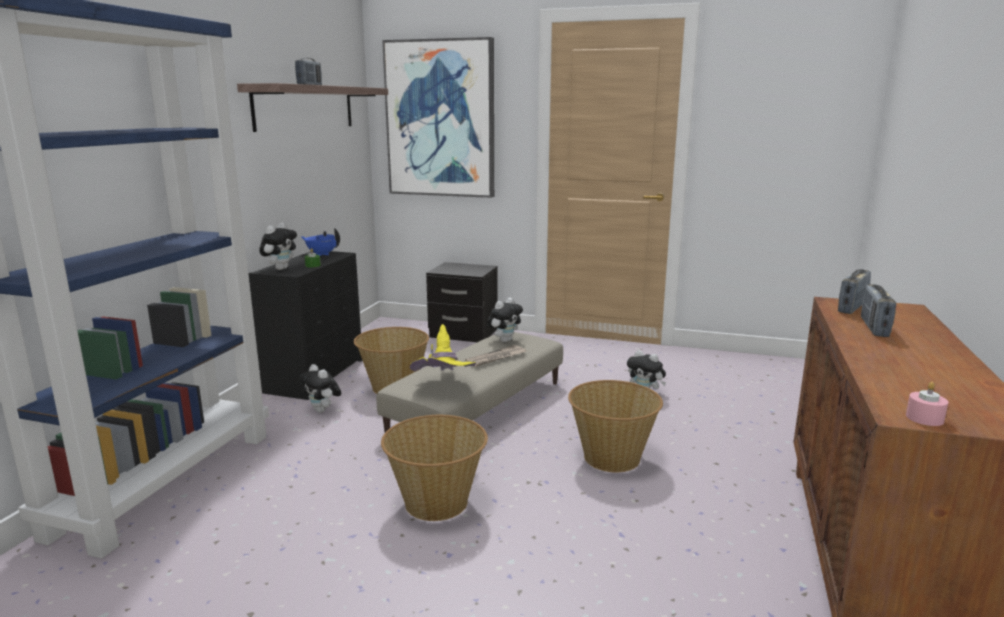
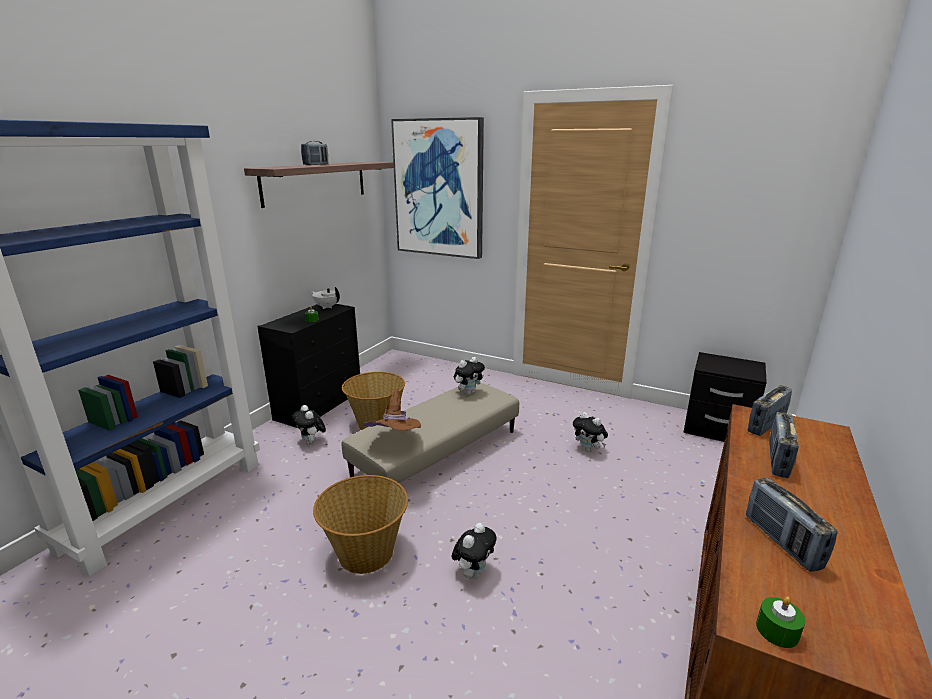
camera: 10 degrees right, 5 degrees up
(280, 268) = (285, 322): plush toy -> plush toy (473, 572)
(322, 254) = (327, 307): blue teapot -> white teapot
(444, 387) = (396, 442): yellow hat -> brown hat
(463, 333) = (452, 371): black nightstand -> black nightstand (717, 430)
(496, 358) = (453, 412): newspaper -> none
(611, 457) = (535, 520): basket -> none
(902, 373) = (781, 542): none -> radio
(924, 418) = (777, 631): pink candle -> green candle

